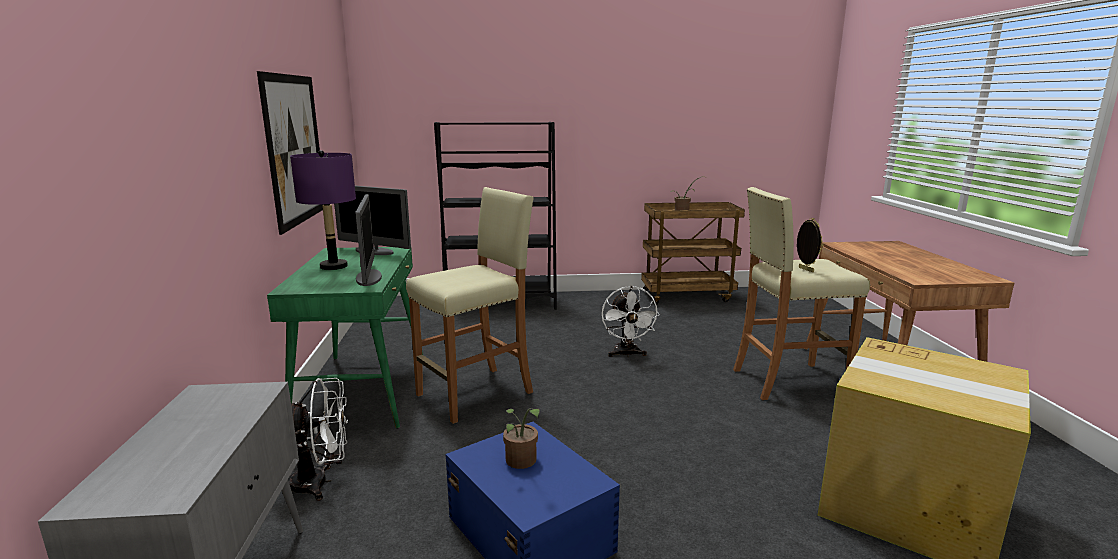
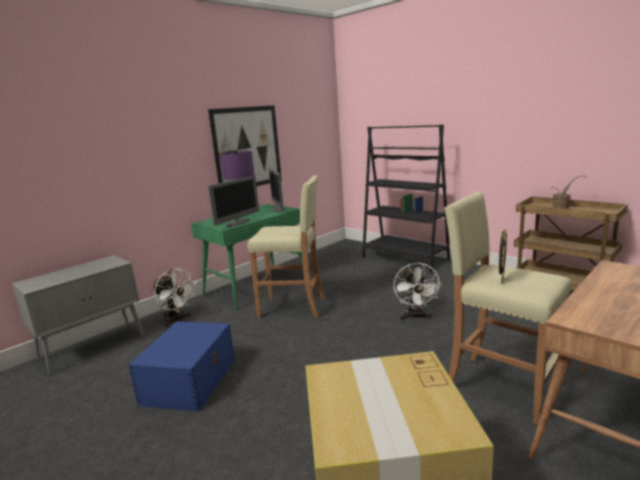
camera: 50 degrees right, 0 degrees up
(521, 462) = (185, 338): potted plant -> none
(627, 354) = (415, 317): white fan -> white fan turned 45 degrees counterclockwise

